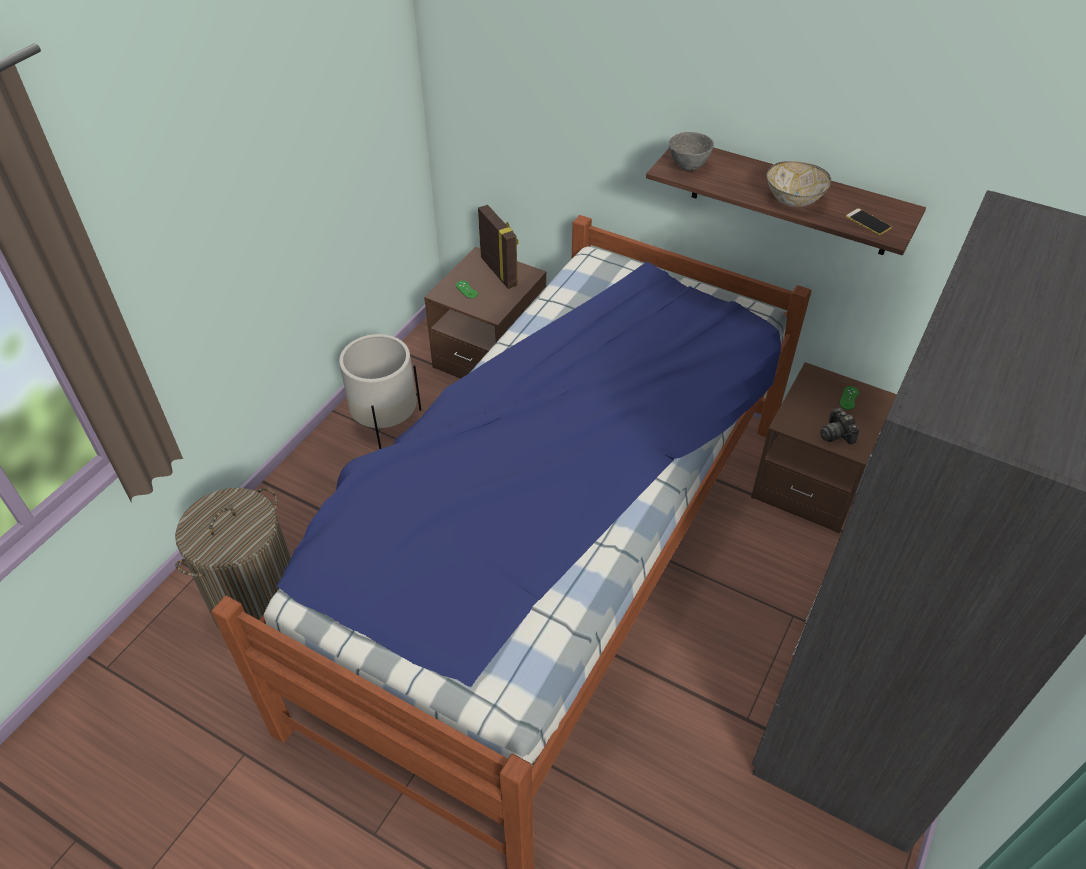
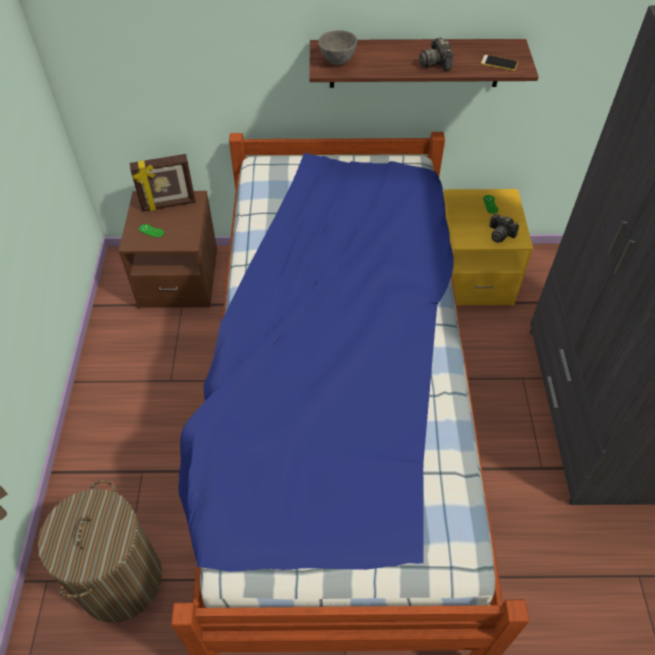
camera: 30 degrees left, 5 degrees up
(386, 422) = (128, 371): white planter -> none
(500, 271) = (168, 205): picture frame -> picture frame turned 135 degrees clockwise
(794, 200) = (436, 63): bowl -> camera
(810, 482) = (472, 276): brown nightstand -> yellow nightstand

